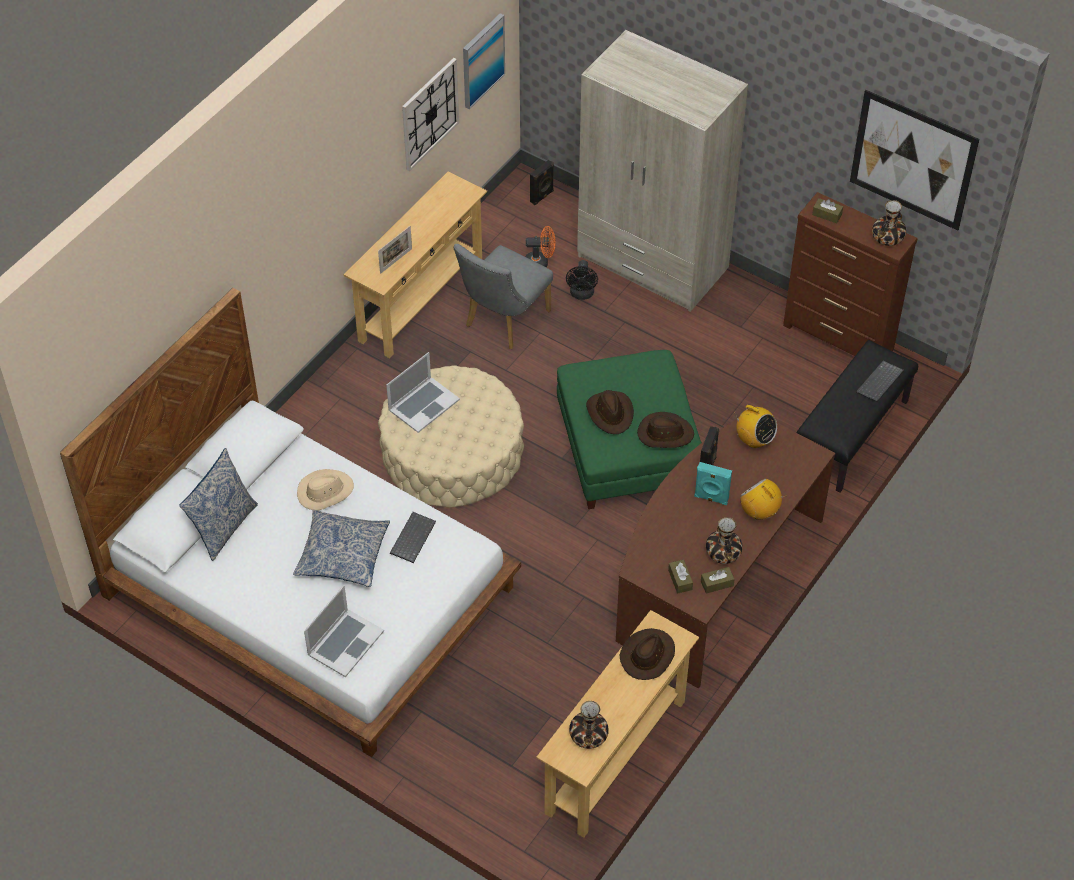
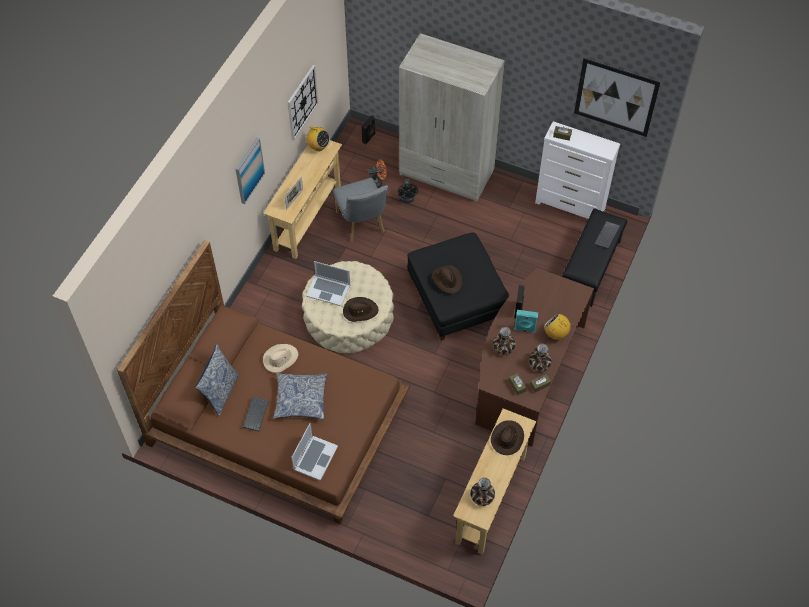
camera: 10 degrees left, 5 degrees up
(312, 590) = (280, 420): white bed -> brown bed
(412, 537) = (342, 381): keyboard -> keyboard (255, 413)
(423, 404) = (328, 290): laptop -> laptop turned 75 degrees clockwise
(482, 60) = (328, 62): picture -> picture (249, 170)
(503, 322) = (362, 225): grey chair -> grey chair turned 45 degrees counterclockwise
(628, 449) = (457, 298): green ottoman -> black ottoman
(665, 433) = (484, 288): brown hat -> brown hat (360, 311)
(754, 440) = (543, 287): radio -> radio (318, 146)
(839, 338) = (570, 206): brown dresser -> white dresser
(887, 237) = (602, 146): vase -> vase (503, 347)

